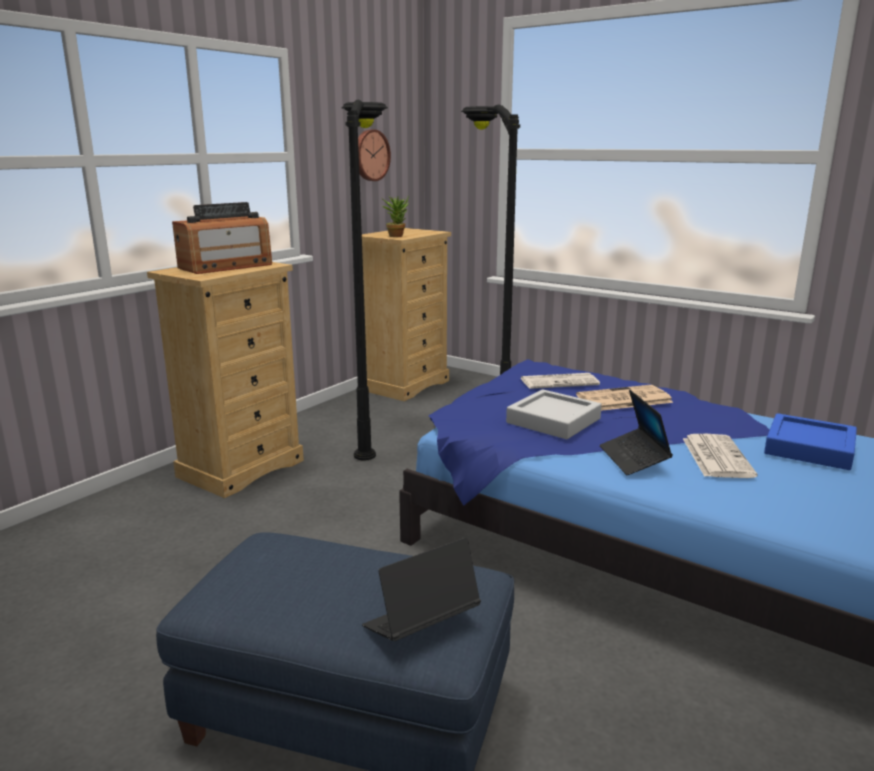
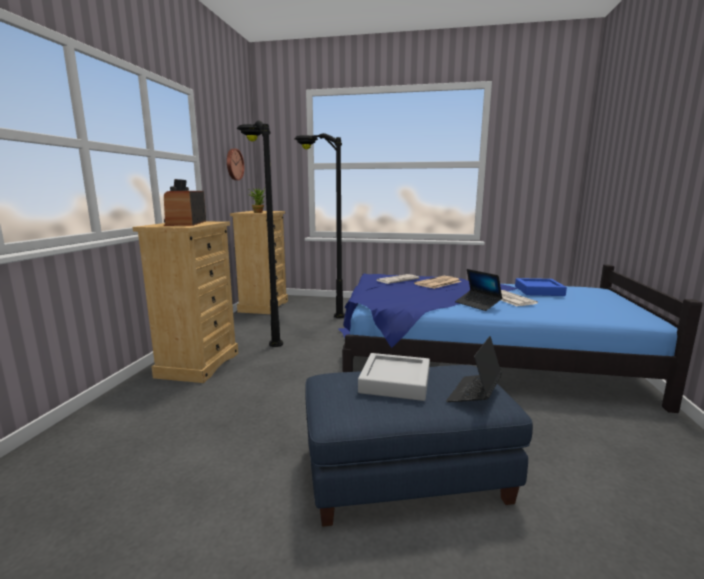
camera: 25 degrees left, 5 degrees down
(226, 266) = (187, 223): radio -> radio turned 150 degrees clockwise
(553, 421) = (419, 295): grey tray -> grey tray (395, 382)

